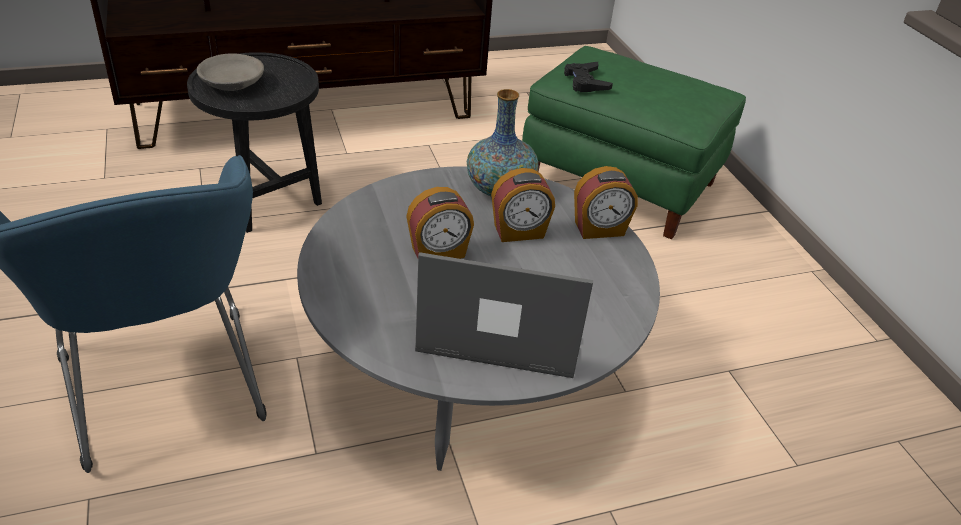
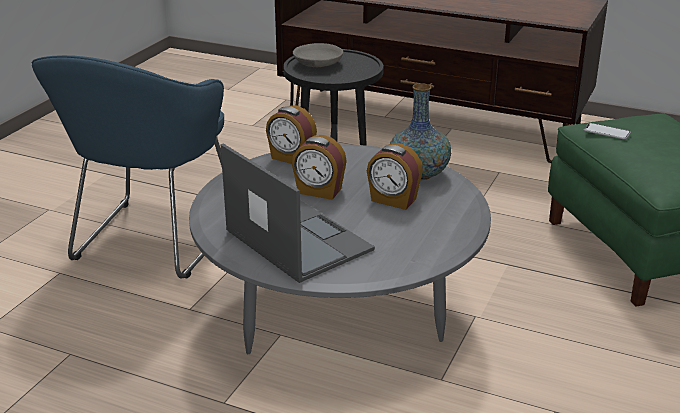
camera: 45 degrees right, 10 degrees down
(585, 82) = (606, 132): black game controller -> phone
(599, 229) = (458, 220): alarm clock -> alarm clock (291, 158)

